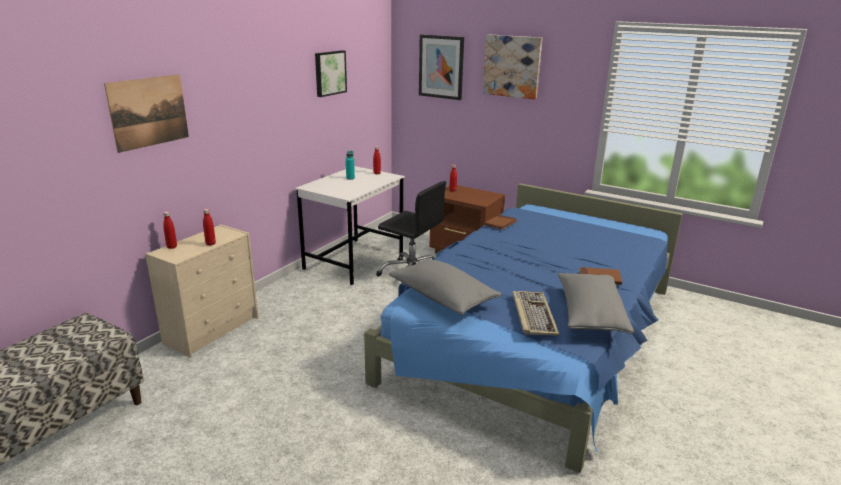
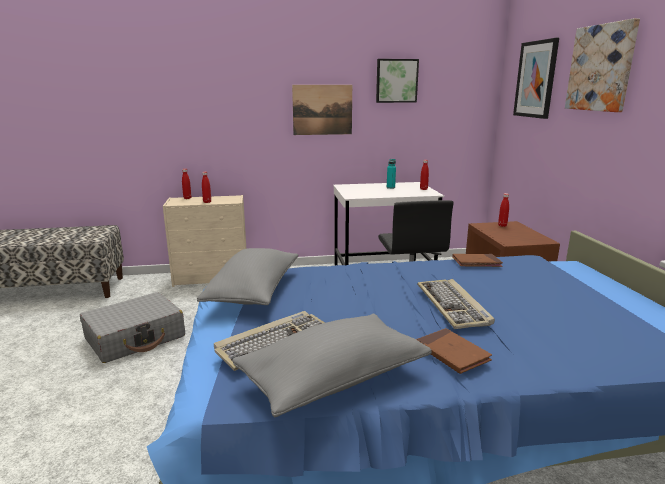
camera: 50 degrees right, 5 degrees down
(149, 112) = (186, 89): picture -> picture (322, 110)
(269, 410) = (136, 338): none -> grey suitcase
(550, 255) = (453, 306): none -> keyboard

